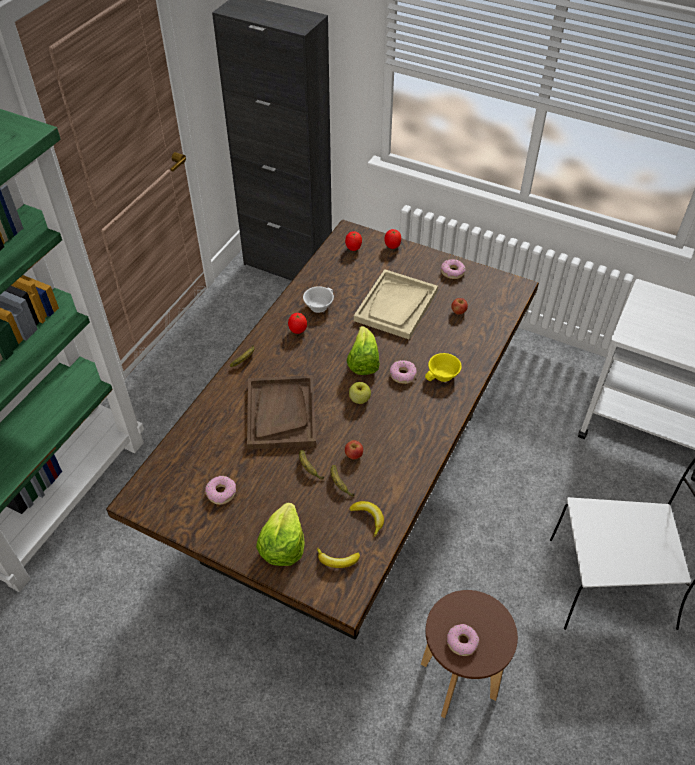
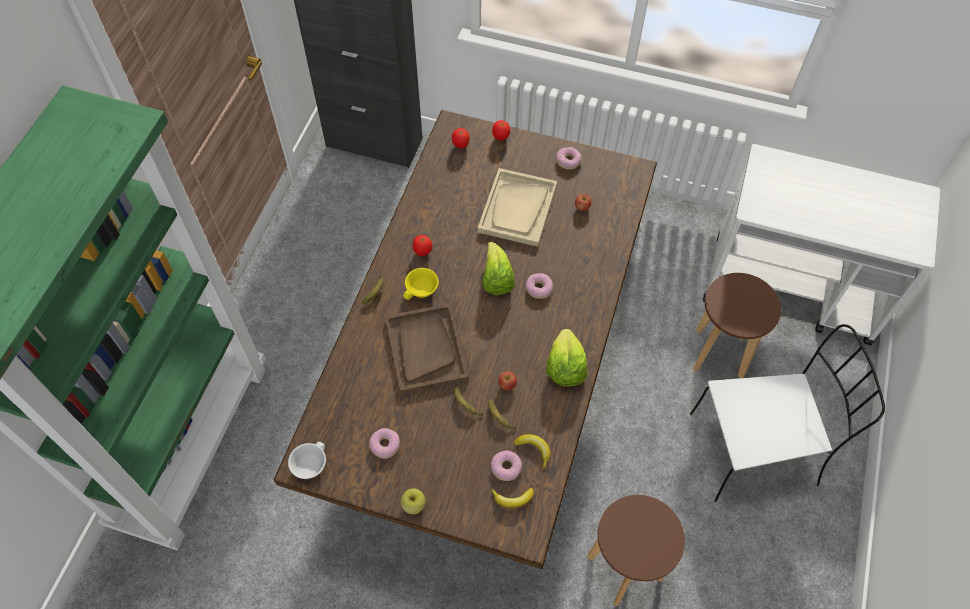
camera: 10 degrees left, 10 degrees up
(282, 545) = (457, 491): lettuce -> lettuce (565, 367)
(318, 305) = (437, 218): white cup -> white cup (309, 464)
(359, 399) = (501, 322): apple -> apple (413, 505)
(443, 375) = (579, 283): yellow cup -> yellow cup (422, 291)
(462, 642) = (634, 548): donut -> donut (506, 467)
(588, 487) = (719, 353): none -> brown stool

